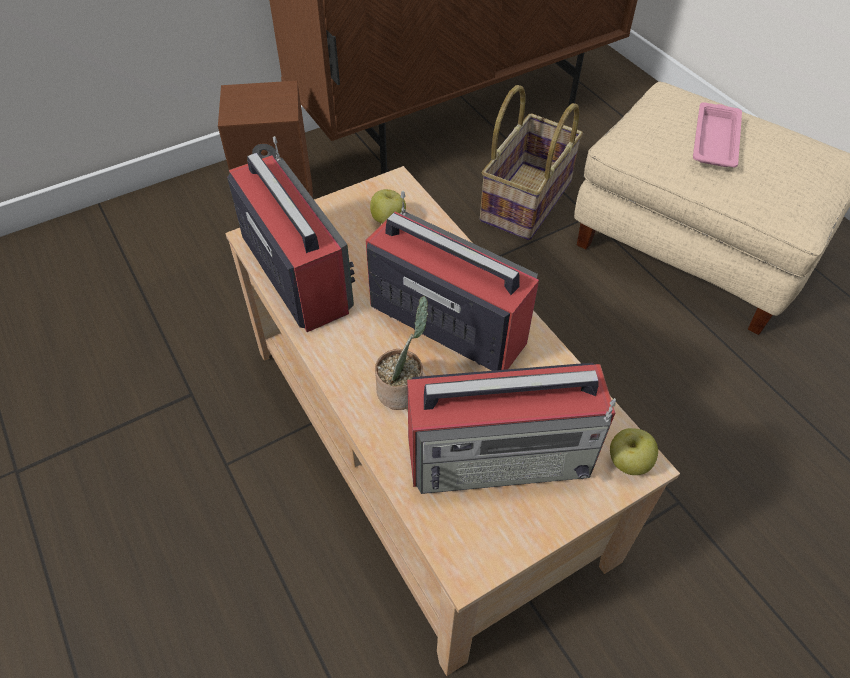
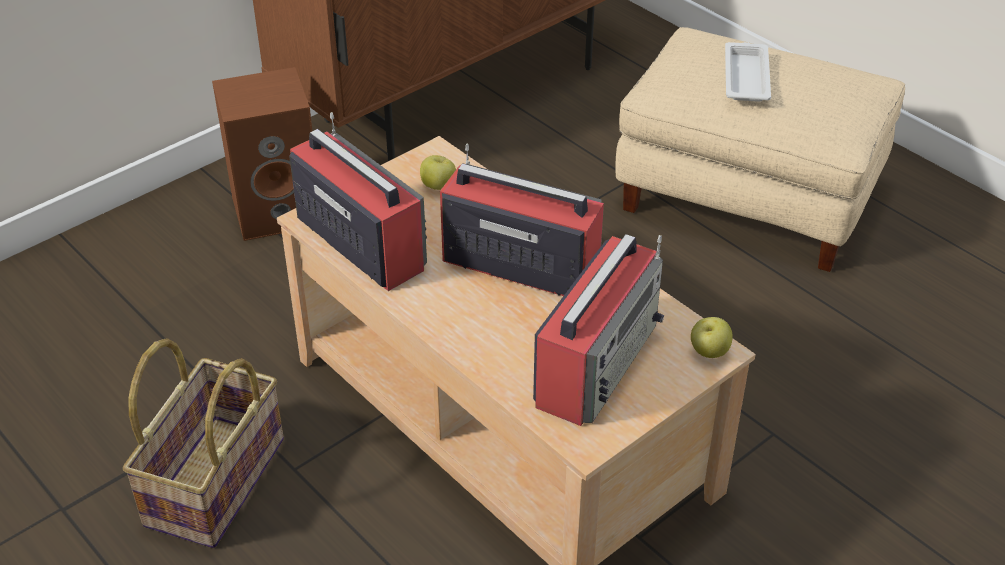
camera: 10 degrees left, 10 degrees down
(402, 389) = (493, 324): potted plant -> none
(502, 456) = (597, 362): radio -> radio turned 45 degrees counterclockwise
(525, 200) = (556, 171): basket -> basket (213, 480)
(715, 139) = (746, 77): pink tray -> white tray

